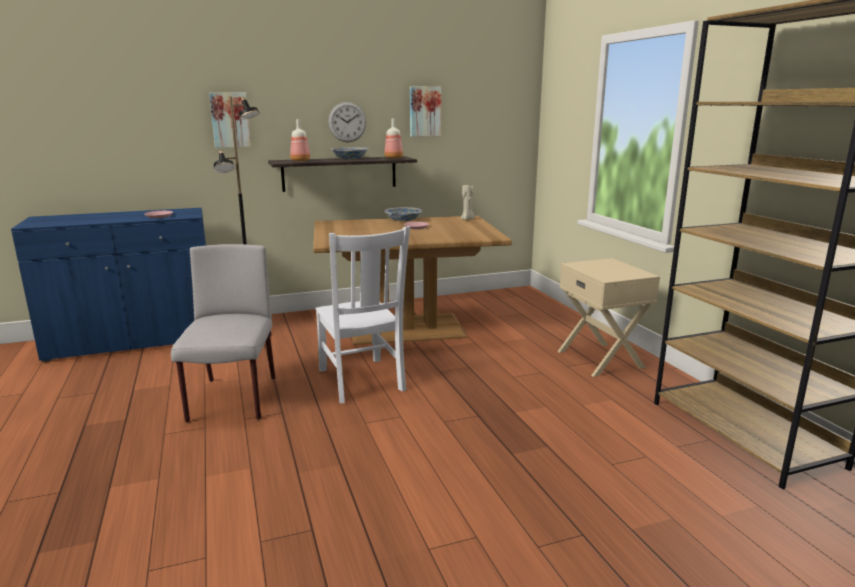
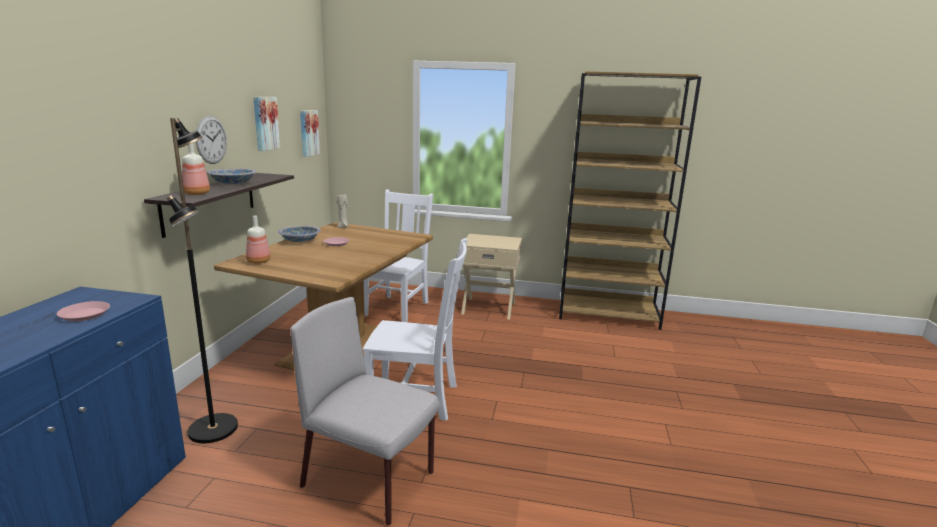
camera: 60 degrees left, 0 degrees up
(230, 120) = (95, 148): picture -> picture (308, 133)
(393, 158) = (265, 176): bottle -> bottle (257, 262)
(517, 324) = (397, 307): none -> white chair

